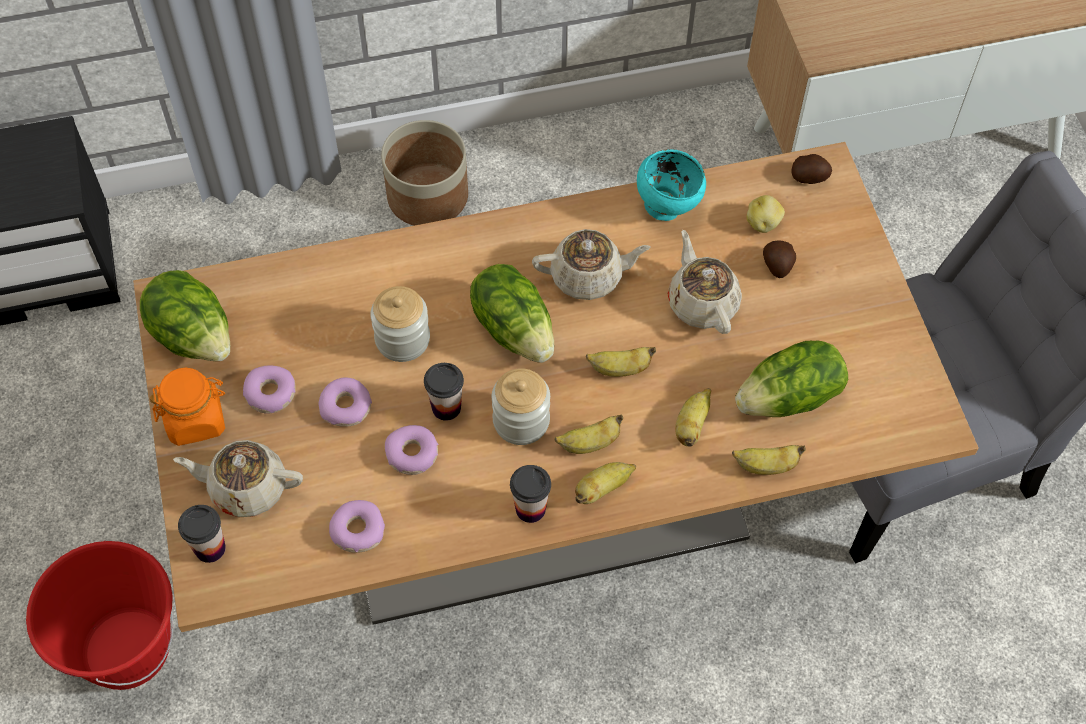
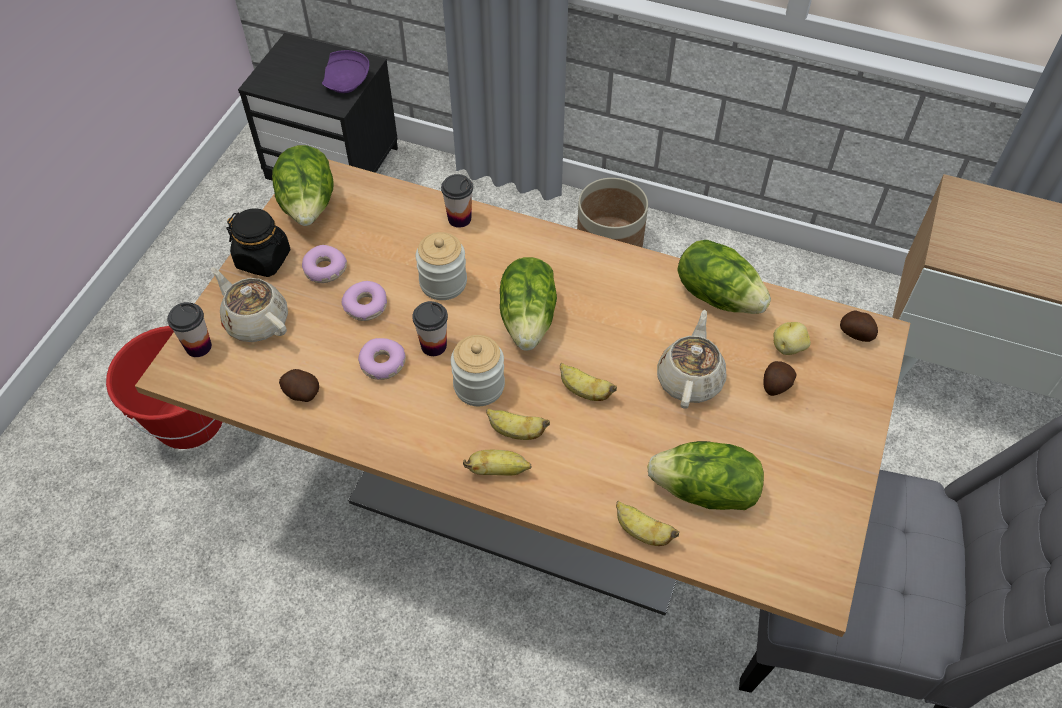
camera: 35 degrees right, 5 degrees down
(49, 167) = (347, 81): none -> purple plate
(196, 419) = (264, 259): orange jar -> black jar
(357, 530) = (301, 393): donut -> potato
(530, 509) = (433, 452): cup -> cup (459, 218)
(588, 276) = (615, 312): beige teapot -> none
(667, 206) = (718, 295): turquoise bowl -> lettuce
(691, 425) = (607, 465): banana -> none

